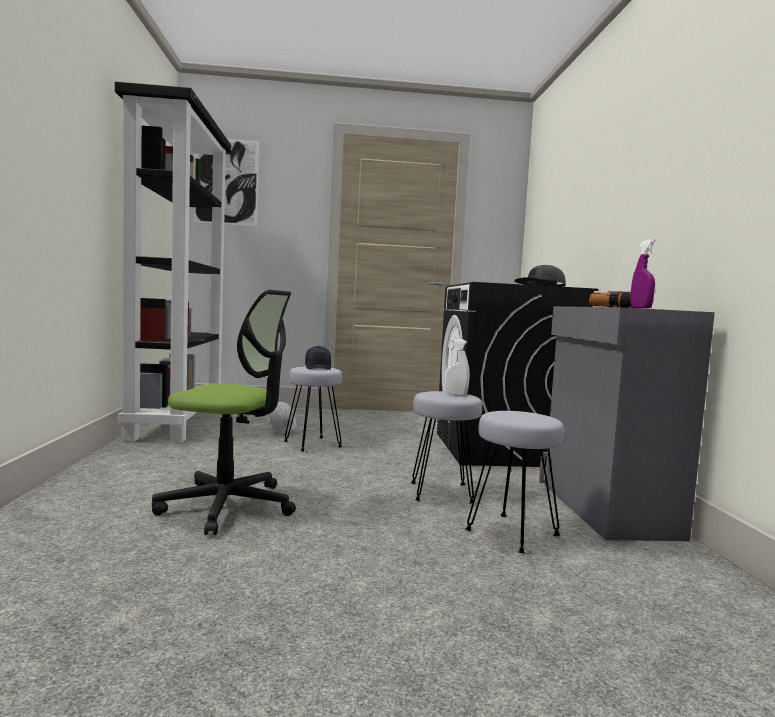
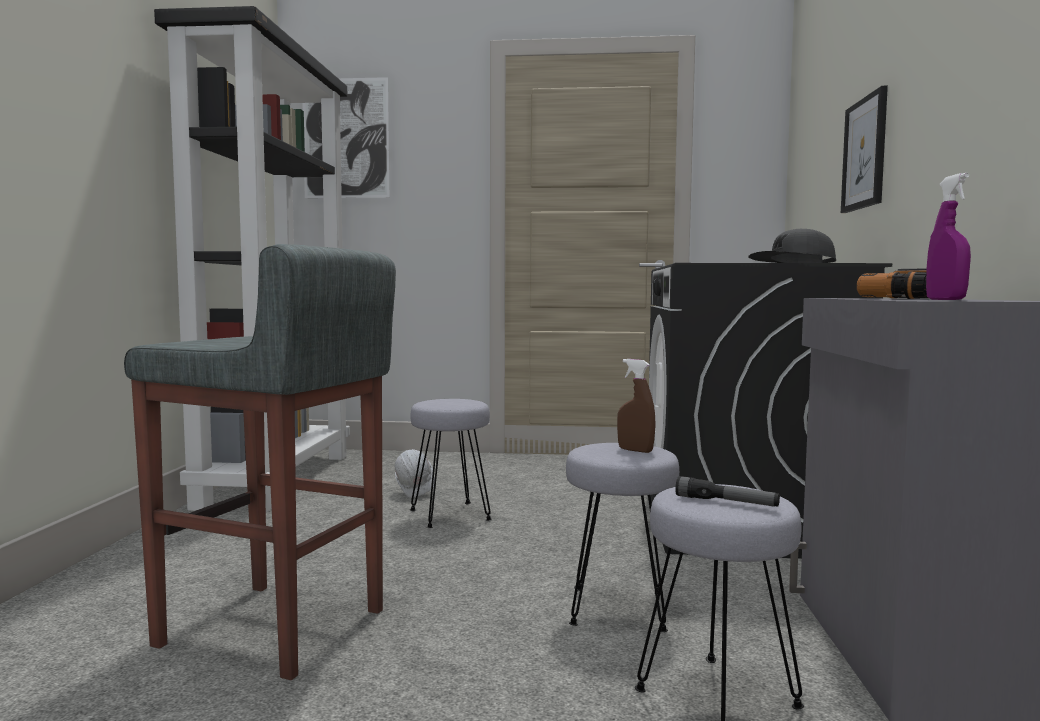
camera: 10 degrees right, 0 degrees up
(228, 506) = (273, 629): office chair -> grey stool
(318, 367) = (455, 401): black cap -> none
(455, 394) = (635, 450): white spray bottle -> brown spray bottle
(524, 418) = (726, 502): none -> flashlight
(581, 221) = (865, 153): none -> picture

